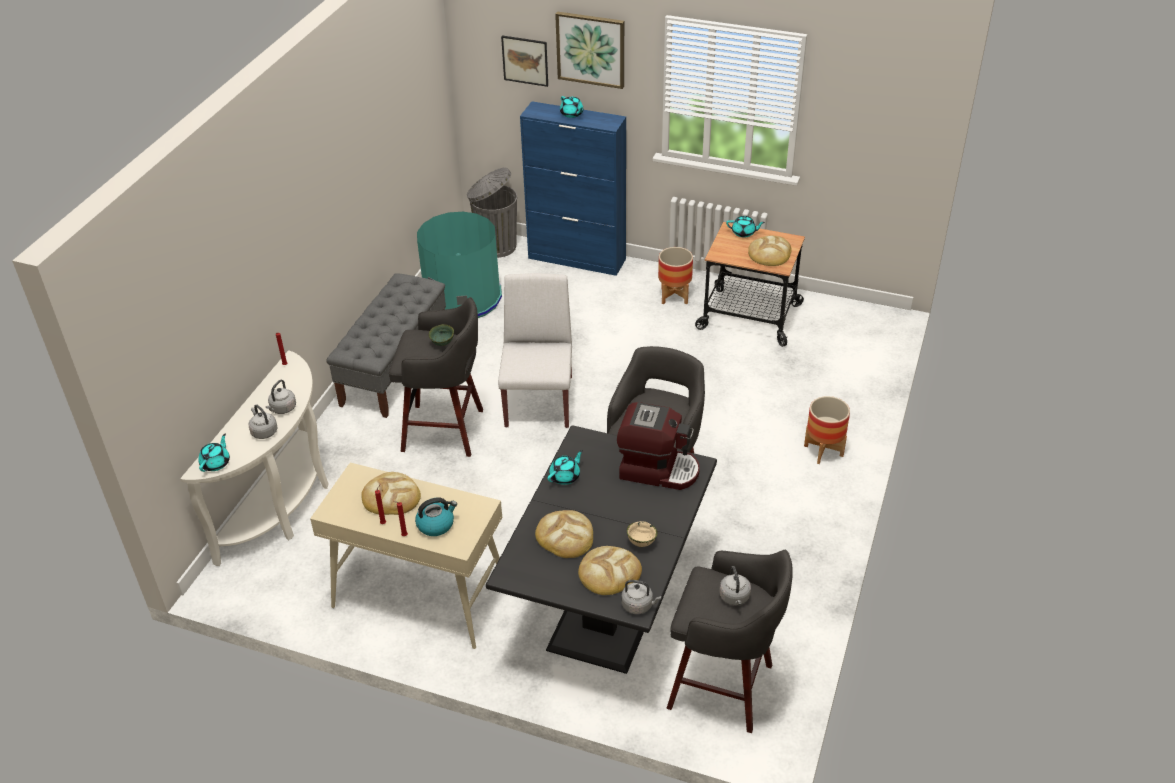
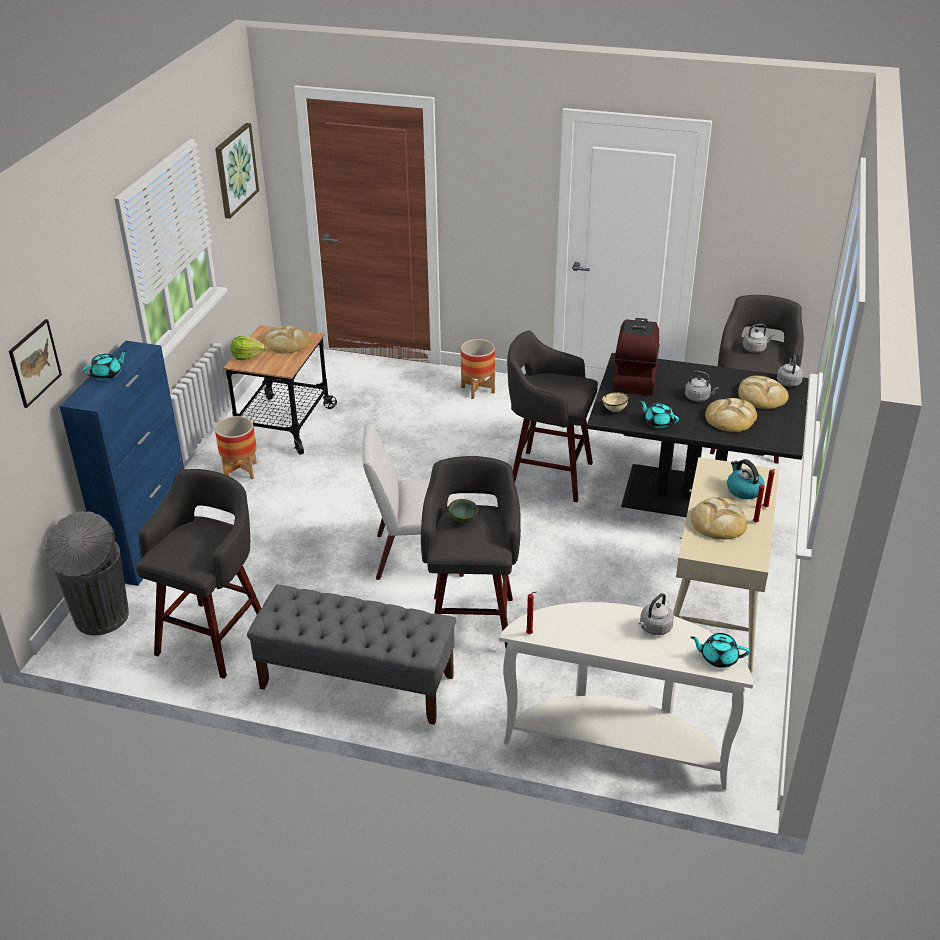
camera: 95 degrees left, 5 degrees down
(282, 409) = (611, 620): grey kettle -> grey kettle (698, 397)
(462, 298) = (214, 636): turquoise trash can -> grey stool
(591, 49) = (79, 291): picture -> picture (235, 170)
(641, 542) = (722, 383): beige bowl -> beige bowl (614, 410)
(744, 233) = (247, 356): turquoise teapot -> lettuce

